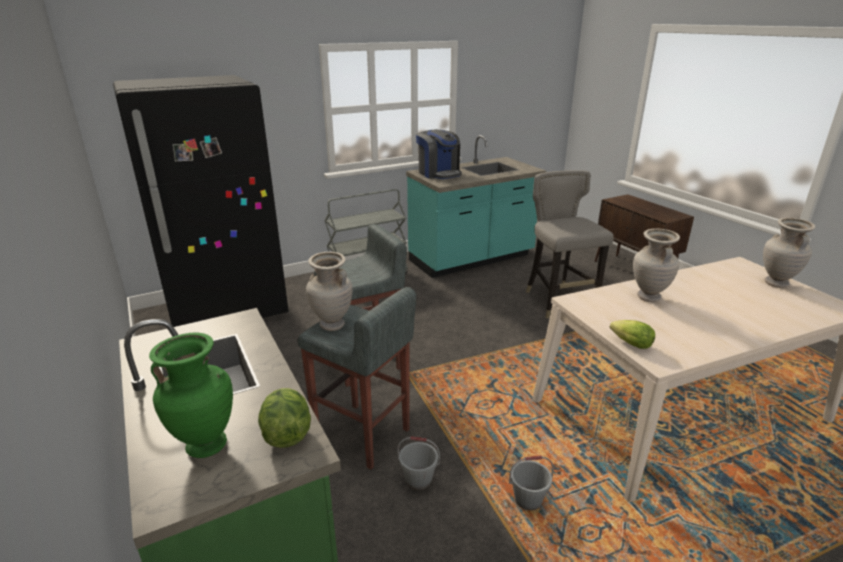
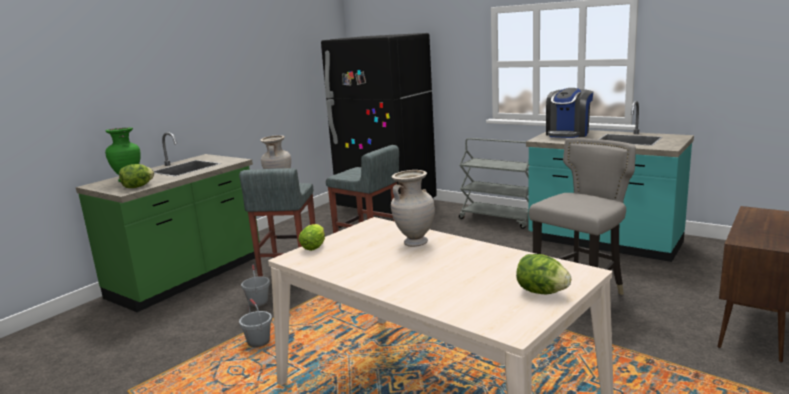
camera: 65 degrees right, 10 degrees down
(775, 283) = (541, 292): beige vase -> lettuce

